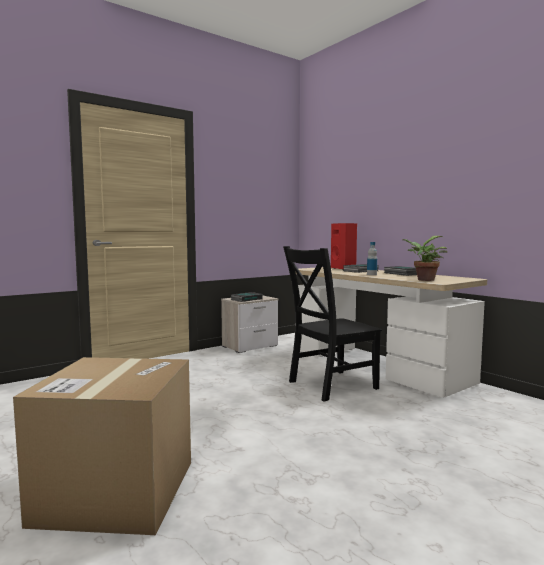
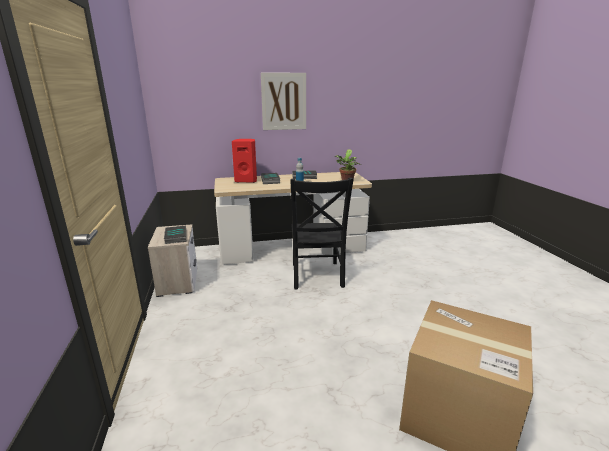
camera: 65 degrees left, 15 degrees up
(402, 182) = (284, 101): none -> picture

